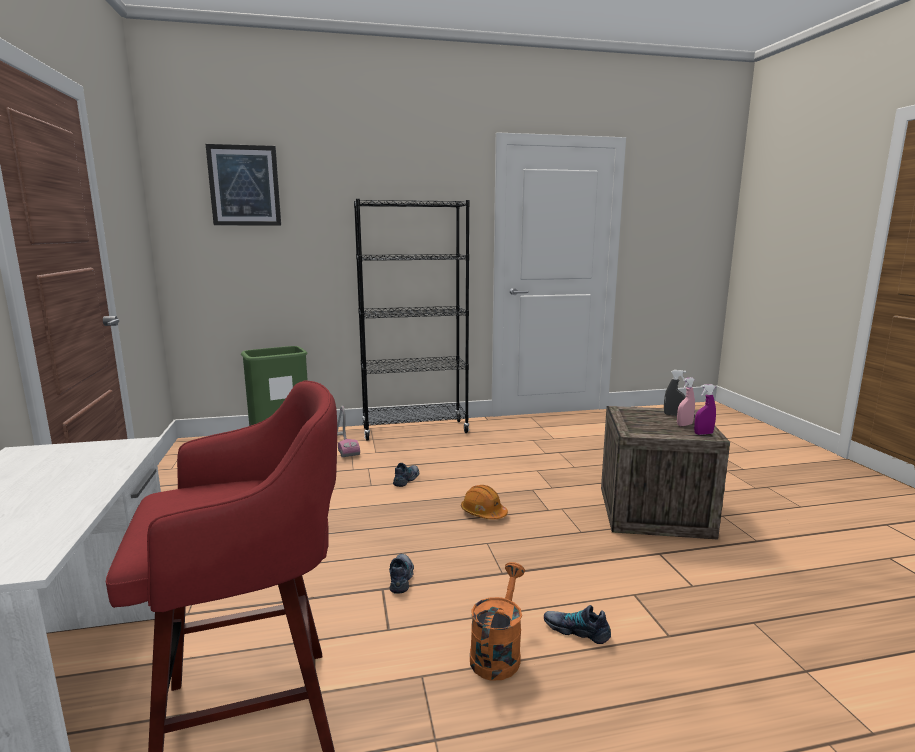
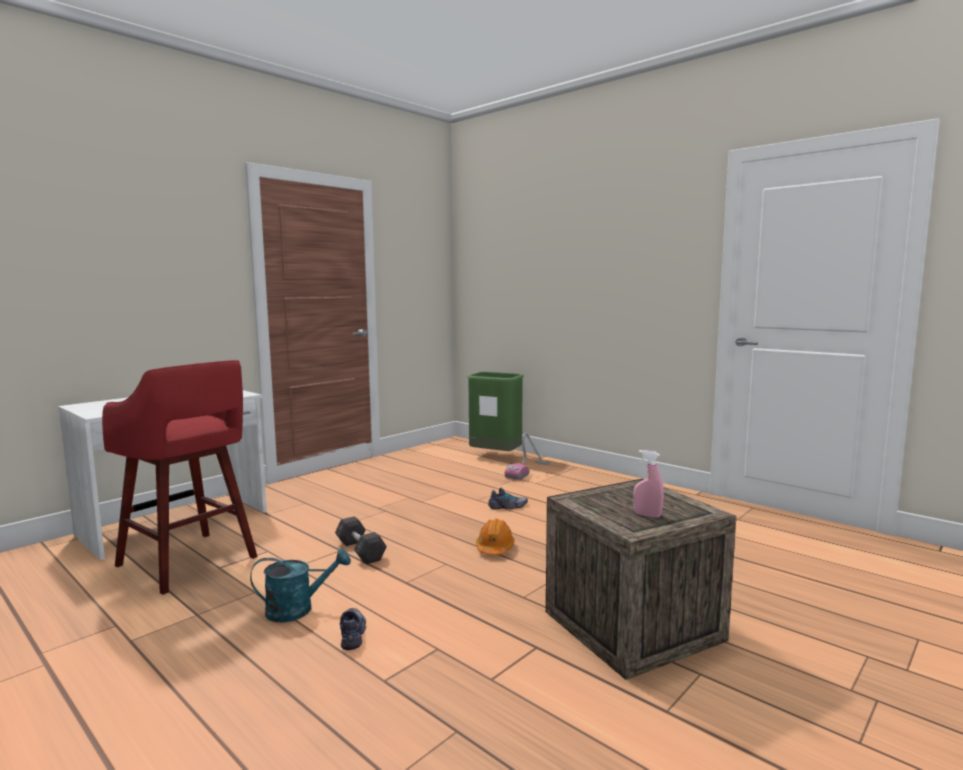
camera: 55 degrees right, 5 degrees down
(244, 186) = (506, 235): picture -> none
(401, 577) = (360, 551): shoe -> grey dumbbell
(415, 430) = (605, 480): black bookcase -> none
(497, 652) = (298, 609): orange watering can -> turquoise watering can
(673, 415) = (676, 506): grey spray bottle -> none
(703, 433) = (632, 526): purple spray bottle -> none

